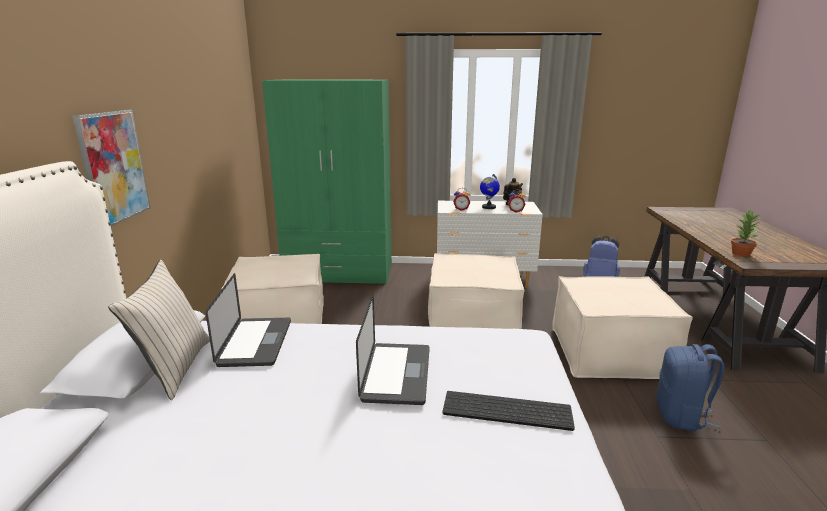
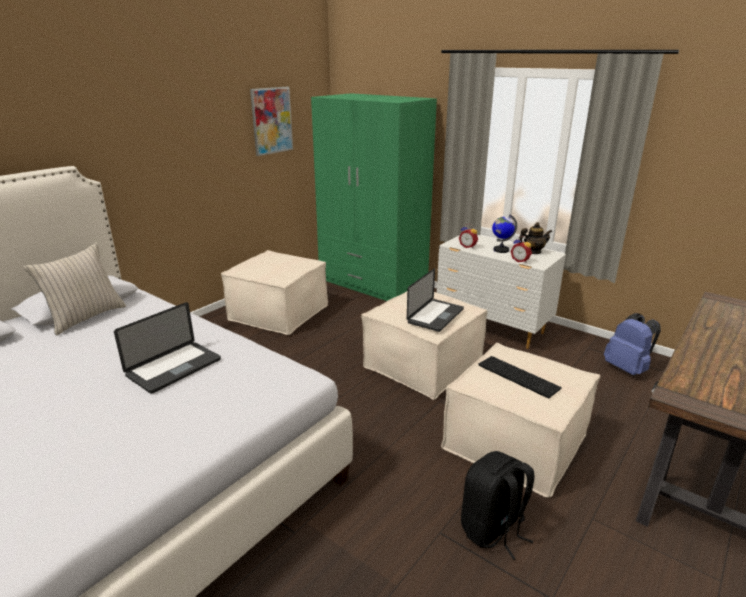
camera: 35 degrees right, 5 degrees up
(113, 167) = (130, 169): picture -> picture (271, 120)
(255, 343) = (143, 316): laptop -> laptop (435, 316)
(505, 412) = (184, 421): keyboard -> keyboard (516, 376)
(681, 416) = (493, 530): blue backpack -> black backpack
(741, 253) = (694, 382): potted plant -> none

